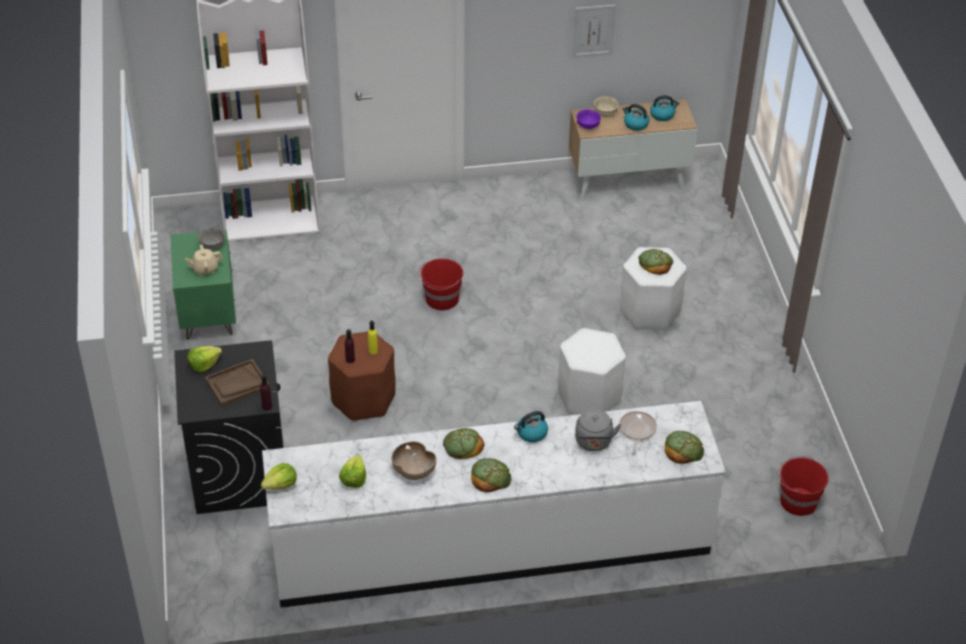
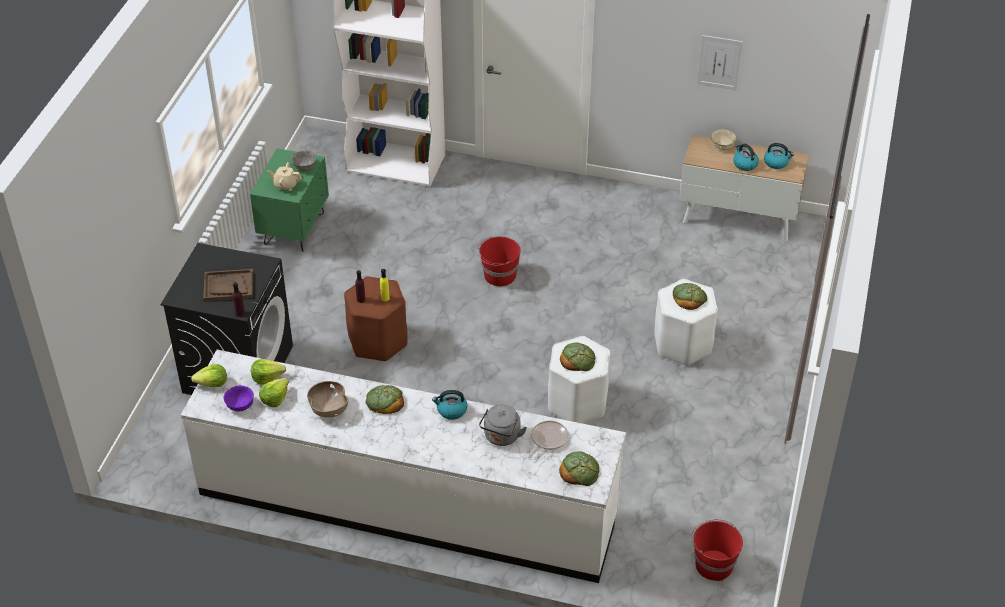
camera: 25 degrees right, 0 degrees up
(204, 364) = (213, 261): lettuce -> lettuce (267, 377)
(490, 477) = (390, 436): bread -> bread (577, 359)
(587, 126) = (698, 153): purple bowl -> purple bowl (239, 405)

